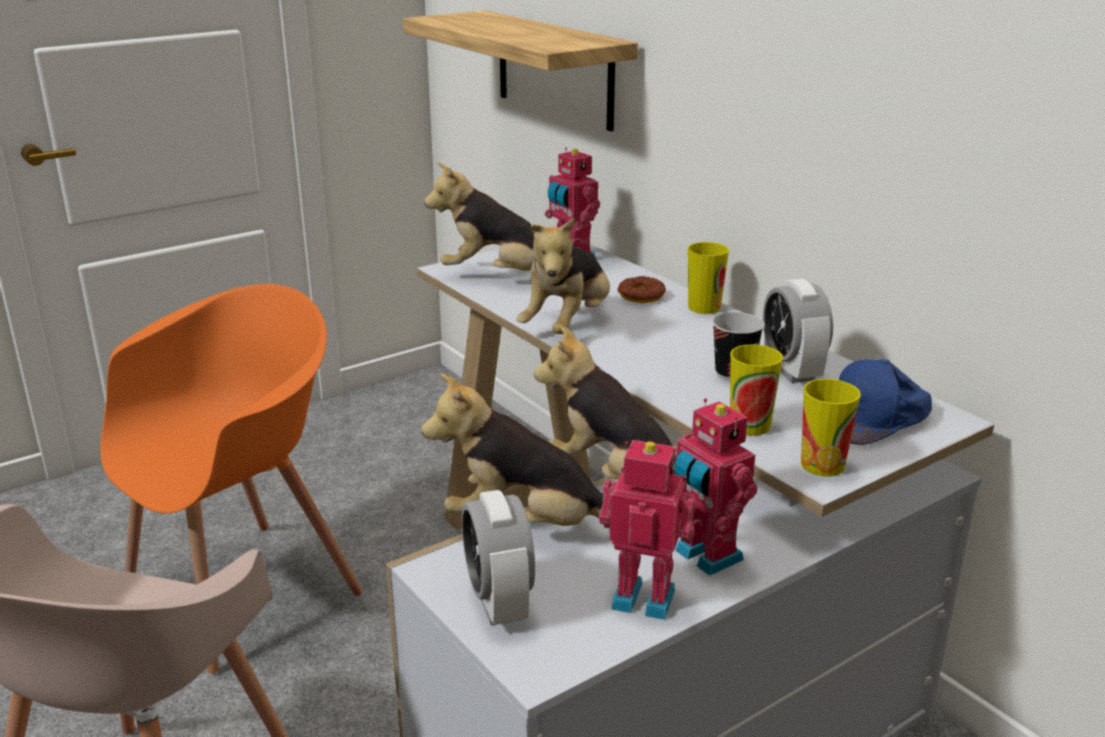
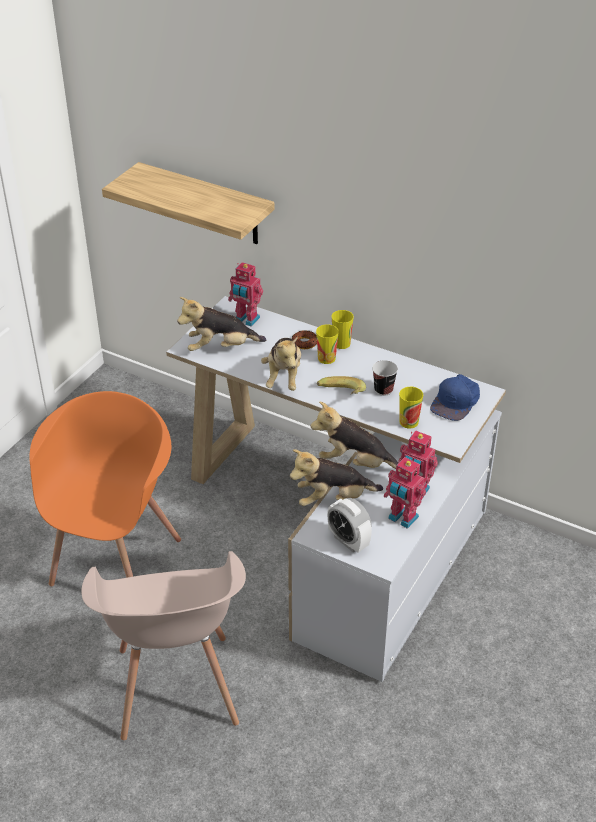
camera: 25 degrees left, 15 degrees up
(644, 596) = (402, 518): toy robot -> toy robot turned 135 degrees counterclockwise
(645, 367) = (341, 397): none -> banana
(792, 371) = (407, 380): alarm clock -> none
(822, 465) = (449, 436): cup -> cup (326, 358)

